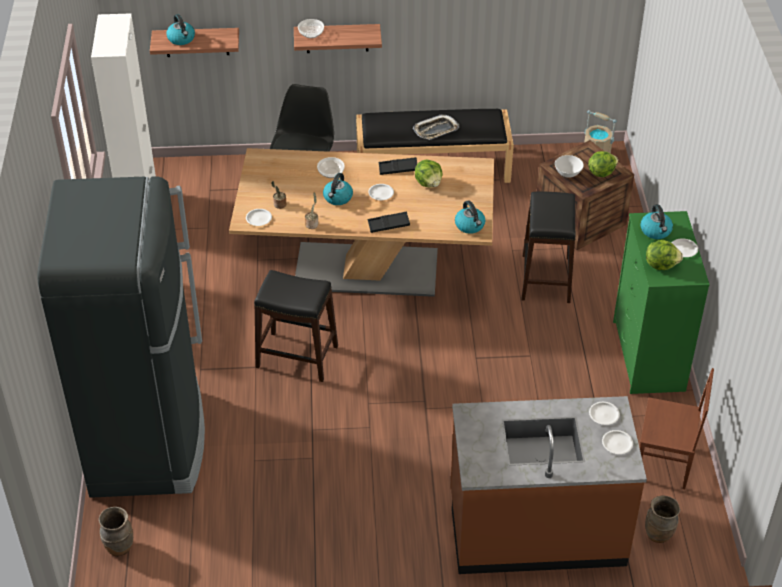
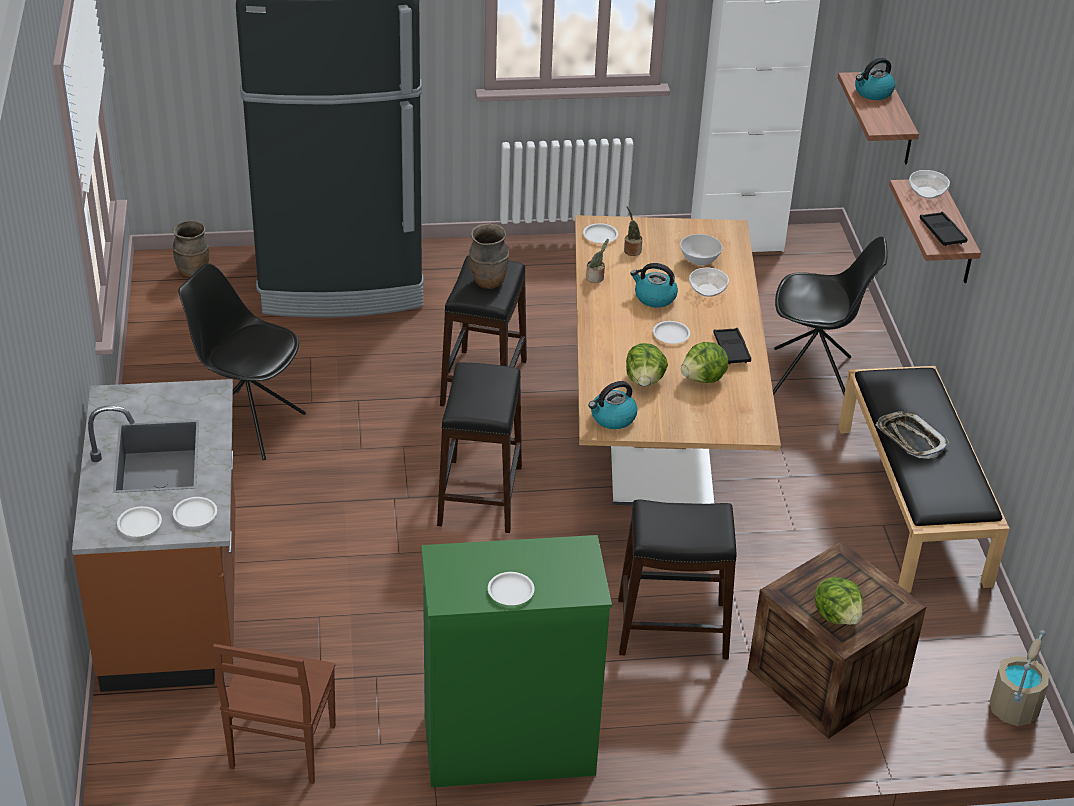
camera: 85 degrees right, 5 degrees down
(337, 496) = (248, 424): none -> black chair
(388, 225) = (604, 342): black tray -> black tray (942, 233)
(423, 363) = (479, 495): none -> black stool
(568, 174) = (822, 574): white bowl -> white bowl (699, 262)
(656, 231) = (554, 562): kettle -> none
(659, 535) = (148, 730): brown vase -> brown vase (488, 282)
(661, 264) = (472, 562): lettuce -> lettuce (644, 380)

